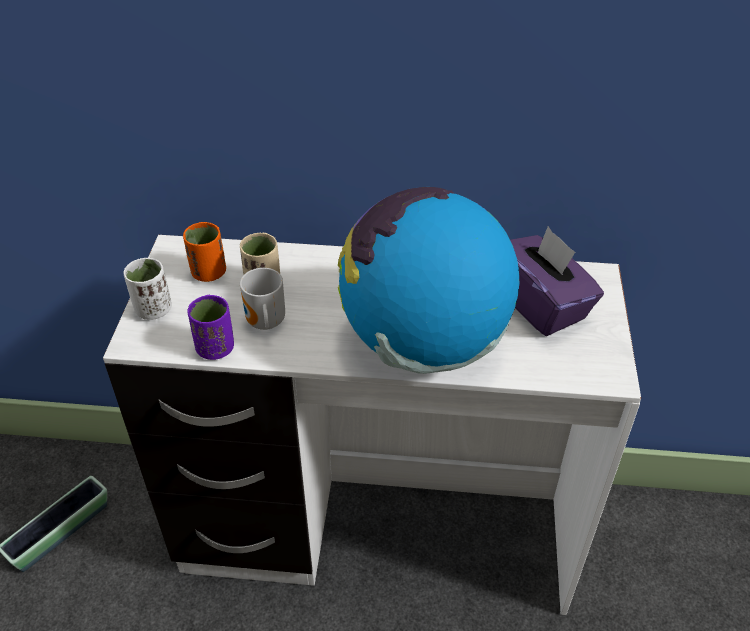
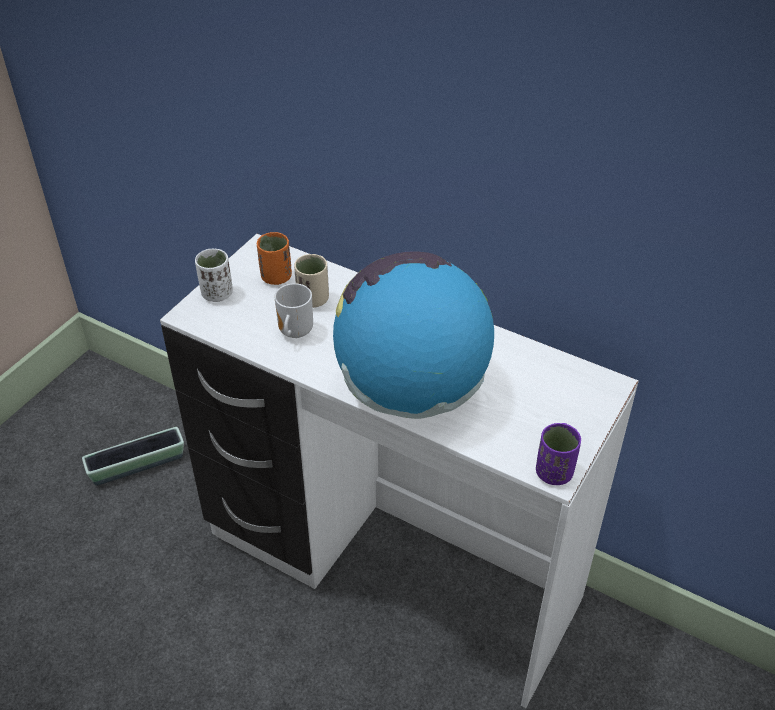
camera: 25 degrees right, 0 degrees up
(215, 348) = (244, 340): purple cup -> purple cup (554, 473)
(540, 304) = (536, 391): purple tissue box -> none

